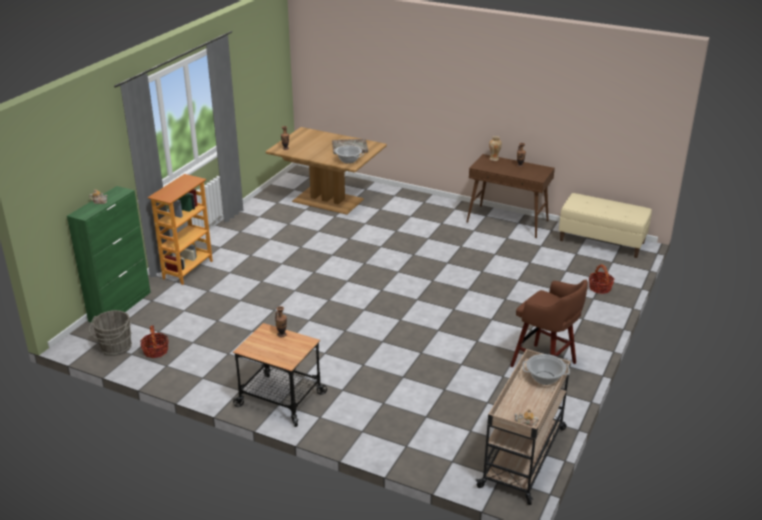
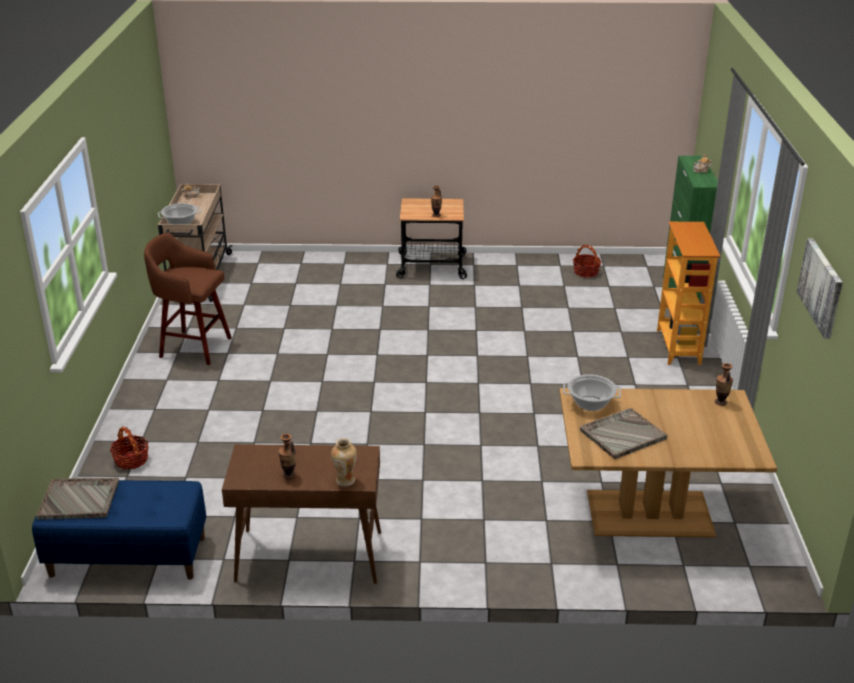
camera: 155 degrees right, 0 degrees up
(115, 348) = (624, 266): grey bucket -> none
(249, 72) = (821, 287): none -> picture
(602, 241) = (127, 557): beige bench -> blue bench
(627, 212) = (79, 500): none -> grey tray

